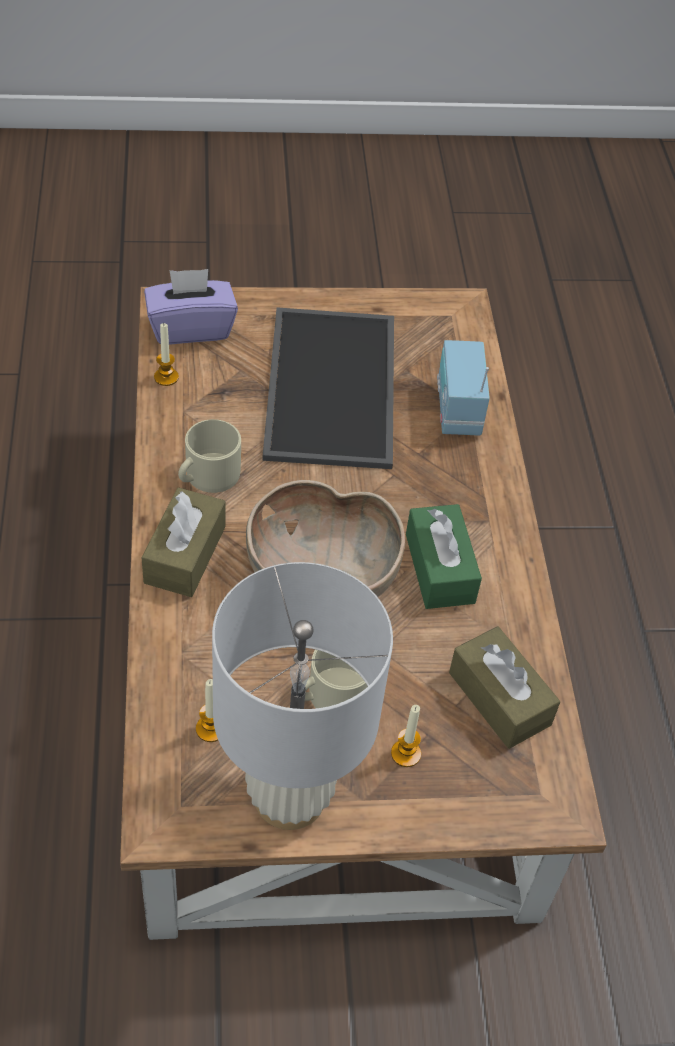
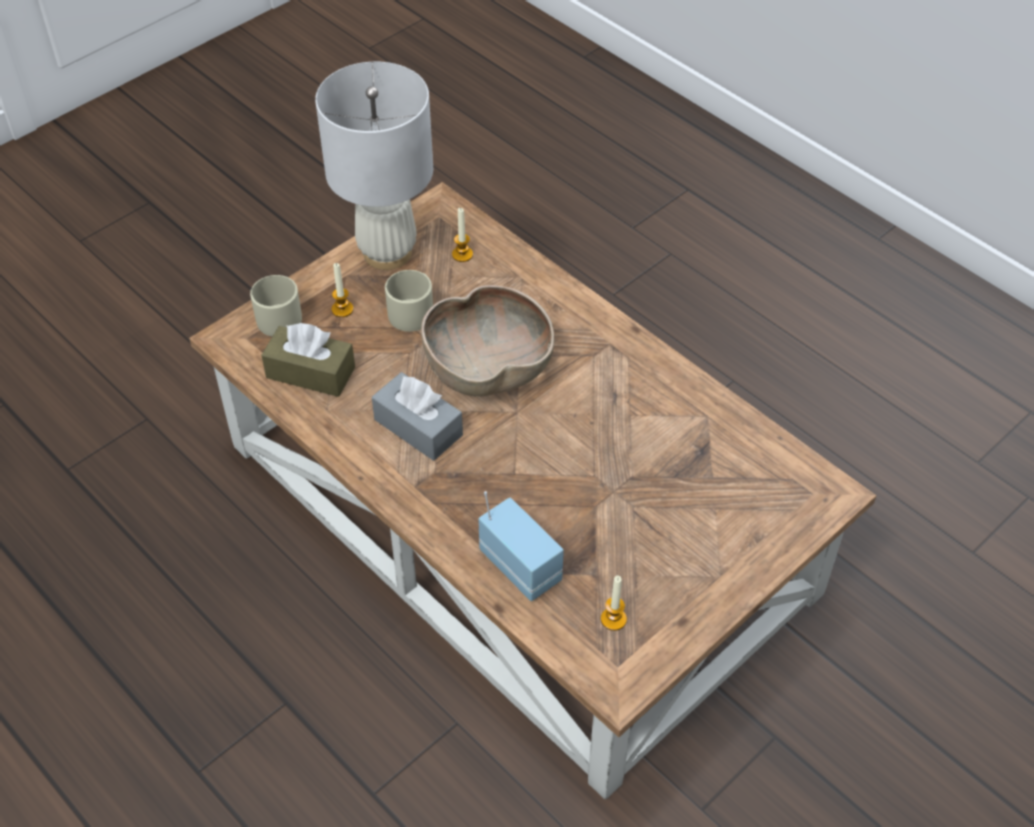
camera: 145 degrees right, 0 degrees up
(166, 377) = (752, 432): candle -> candle (613, 619)
(185, 554) = (585, 327): brown tissue box -> none
(190, 328) = (791, 485): purple tissue box -> none
(207, 476) = (633, 383): beige mug -> beige mug (280, 315)
(334, 389) = (629, 513): tray -> none
(439, 568) = (418, 427): green tissue box -> grey tissue box

